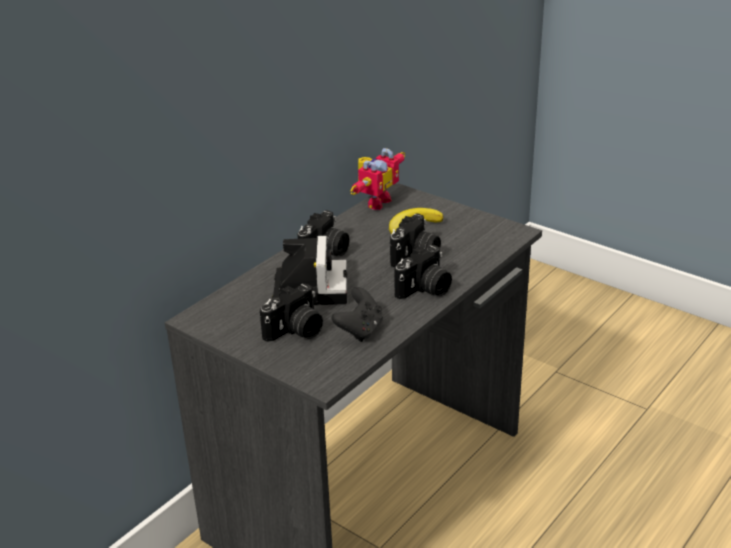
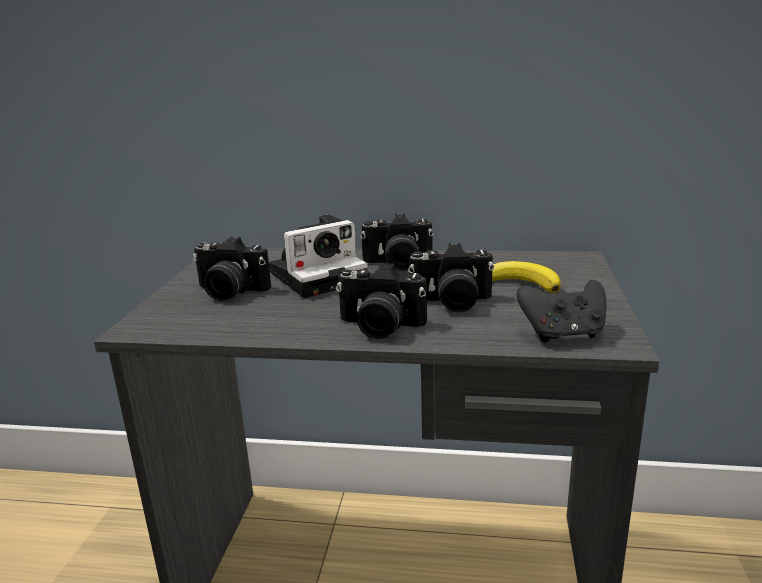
camera: 60 degrees right, 10 degrees down
(360, 330) = (253, 318): black game controller -> black game controller (563, 334)
(374, 201) = (538, 255): toy robot -> none

